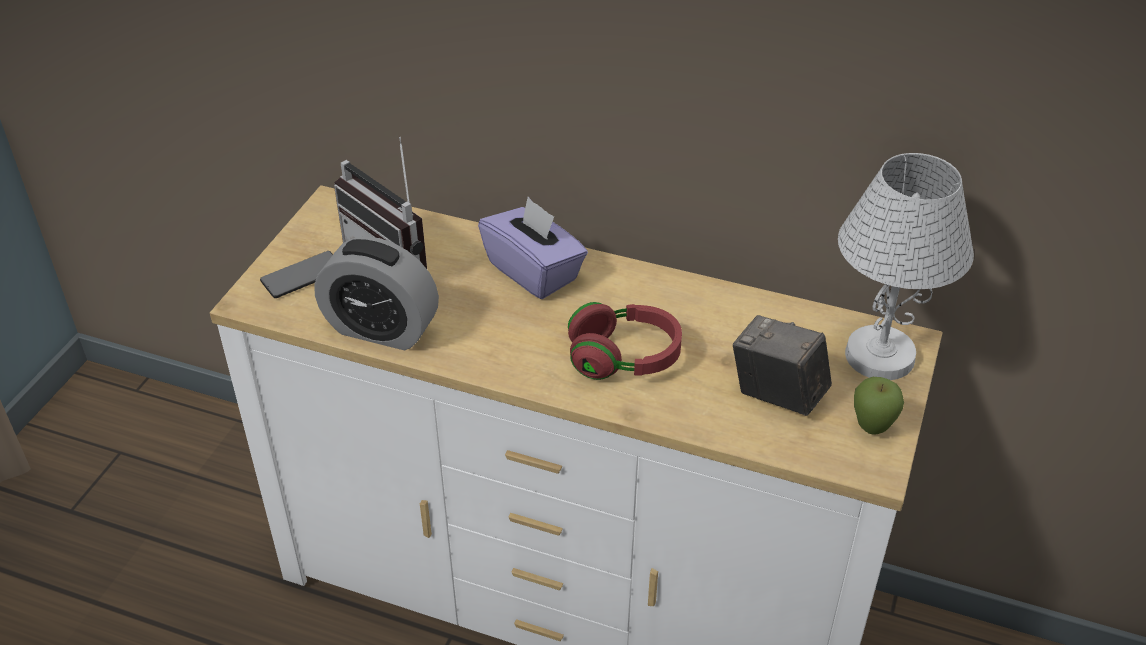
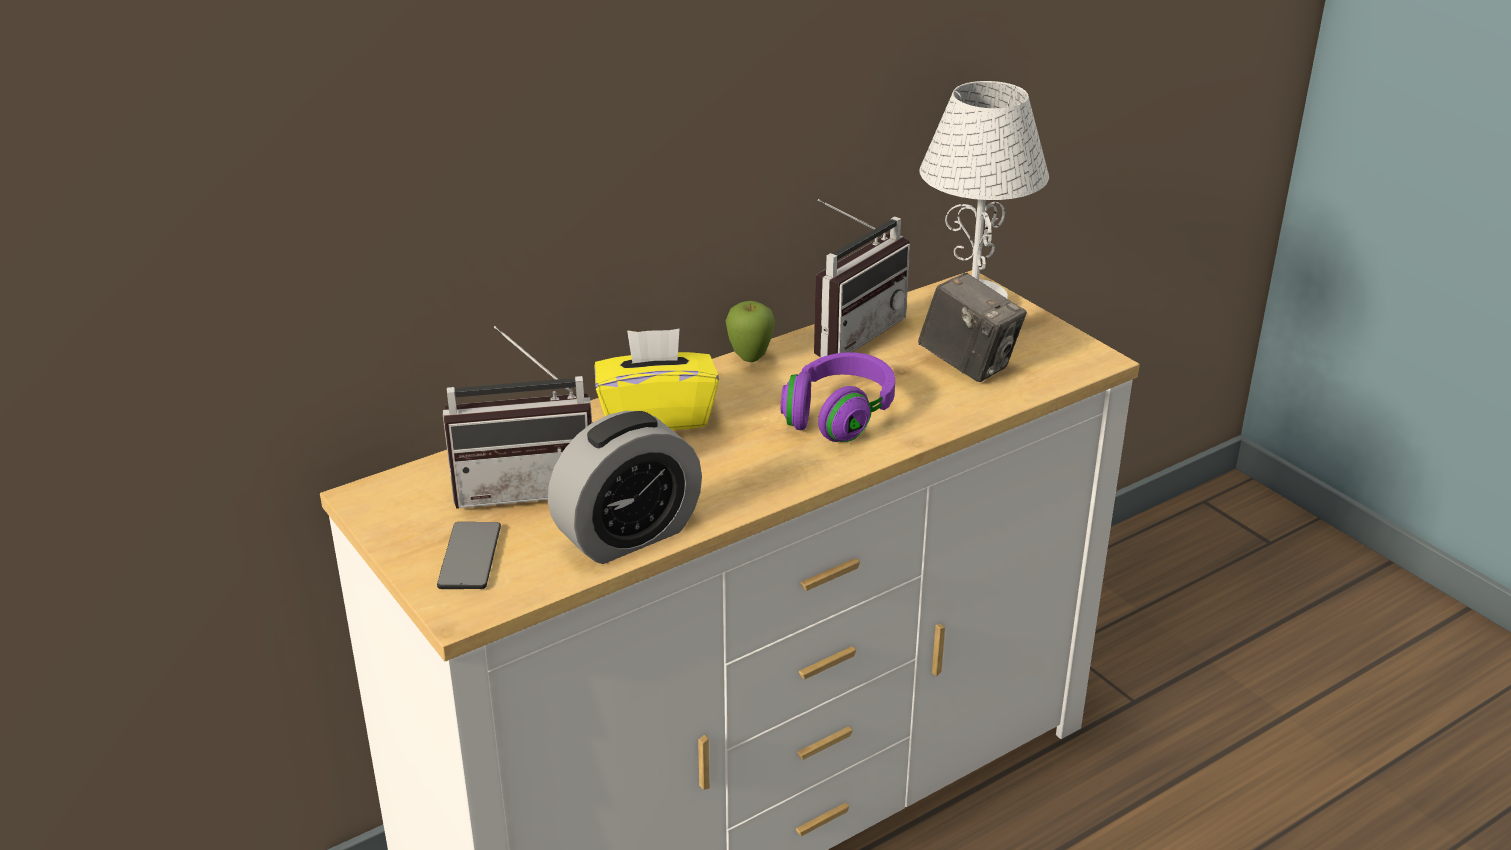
camera: 55 degrees left, 10 degrees down
(534, 271) = (656, 416): purple tissue box -> yellow tissue box
(624, 358) = (839, 416): red headphones -> purple headphones
(750, 309) = (849, 333): none -> radio
(777, 394) = (968, 364): camera -> camera turned 120 degrees counterclockwise
(871, 429) = (1051, 342): apple -> apple (750, 359)

